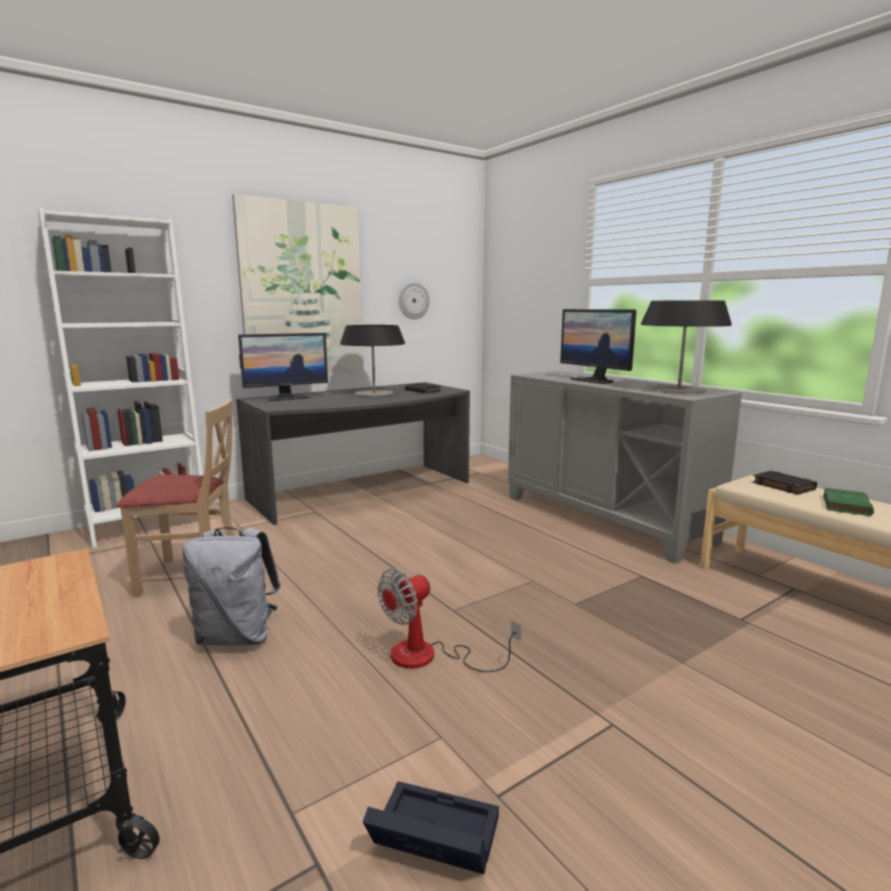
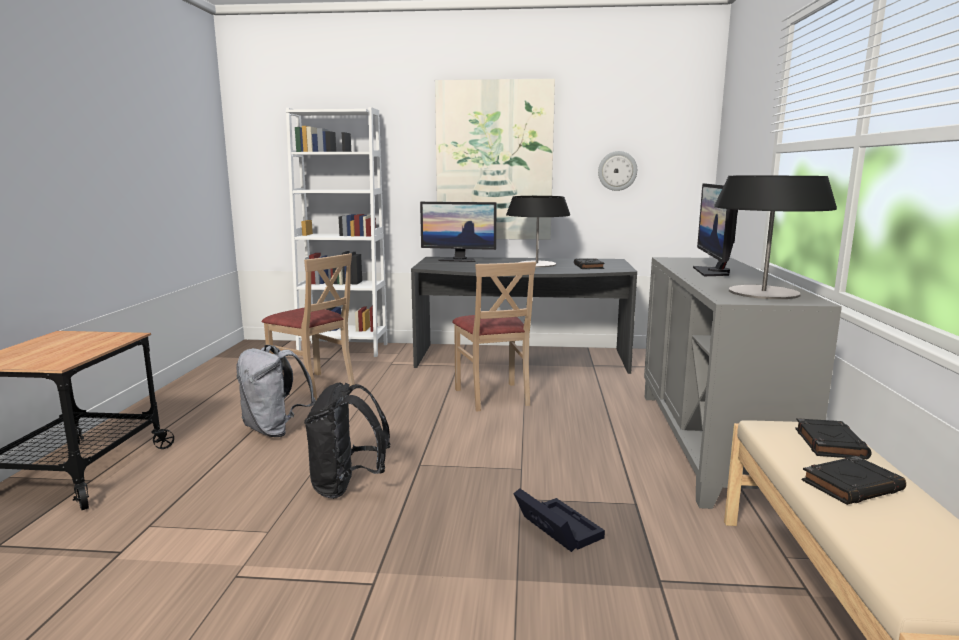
camera: 40 degrees right, 0 degrees up
(400, 530) = (493, 396): none -> beige chair
(429, 657) = (347, 486): fan -> black backpack
(430, 839) = (173, 573): black storage box -> black storage box (555, 528)
(846, 505) = (852, 485): green book -> black book

